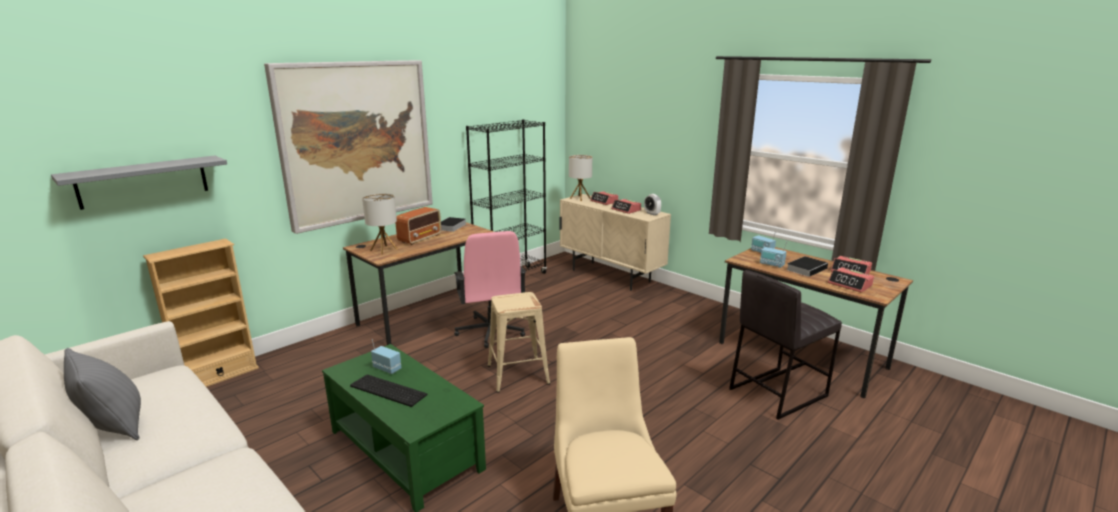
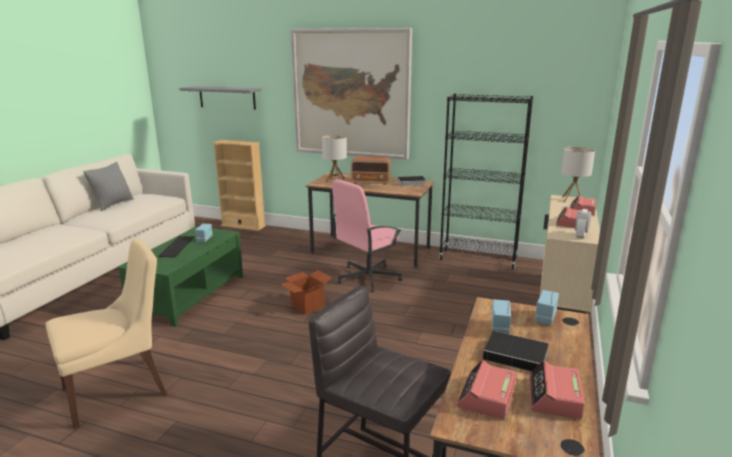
camera: 65 degrees right, 0 degrees up
(518, 374) = (307, 306): beige stool -> cardboard box

